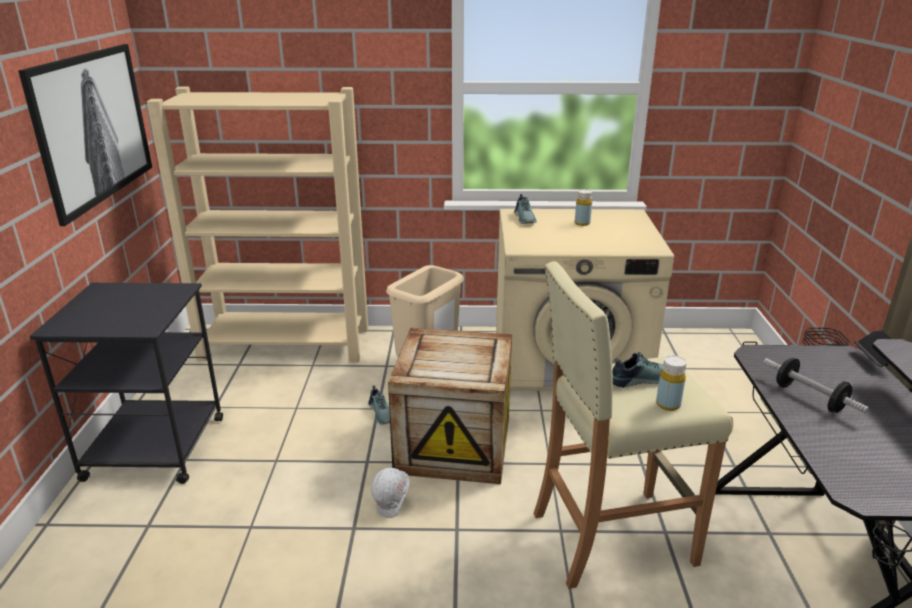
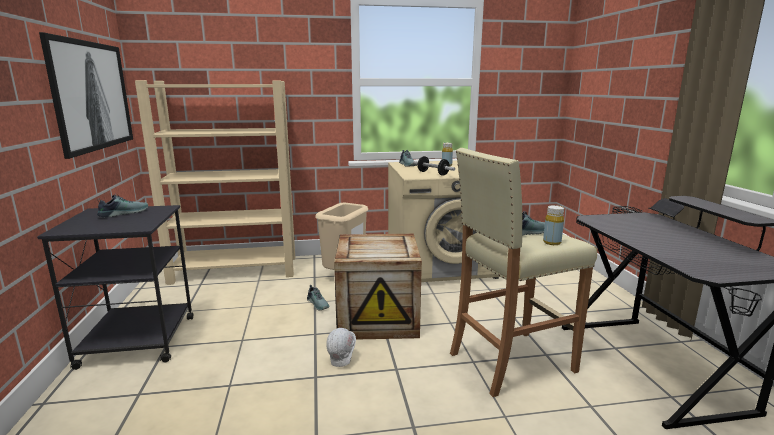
camera: 10 degrees left, 10 degrees down
(131, 296) = (123, 213): none -> shoe
(809, 398) = (639, 234): dumbbell -> dumbbell (433, 173)

